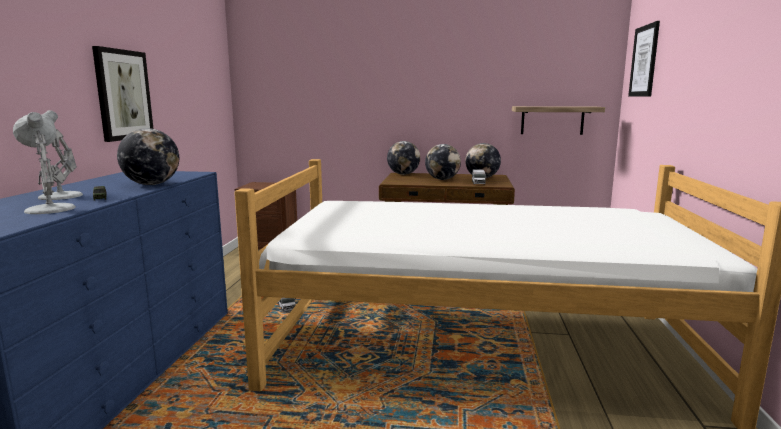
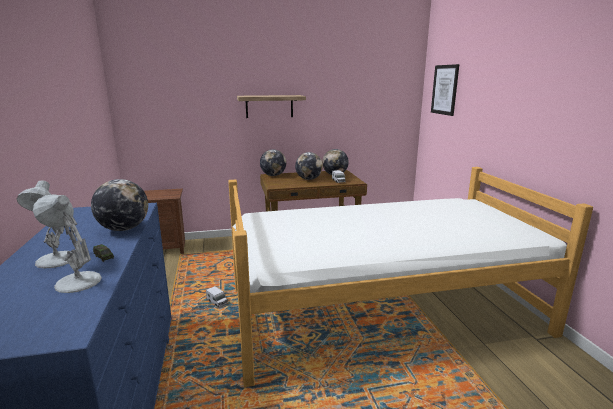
camera: 20 degrees left, 5 degrees up
(123, 95) = (51, 137): picture -> none
(552, 120) = (377, 128): shelf -> shelf (269, 106)

